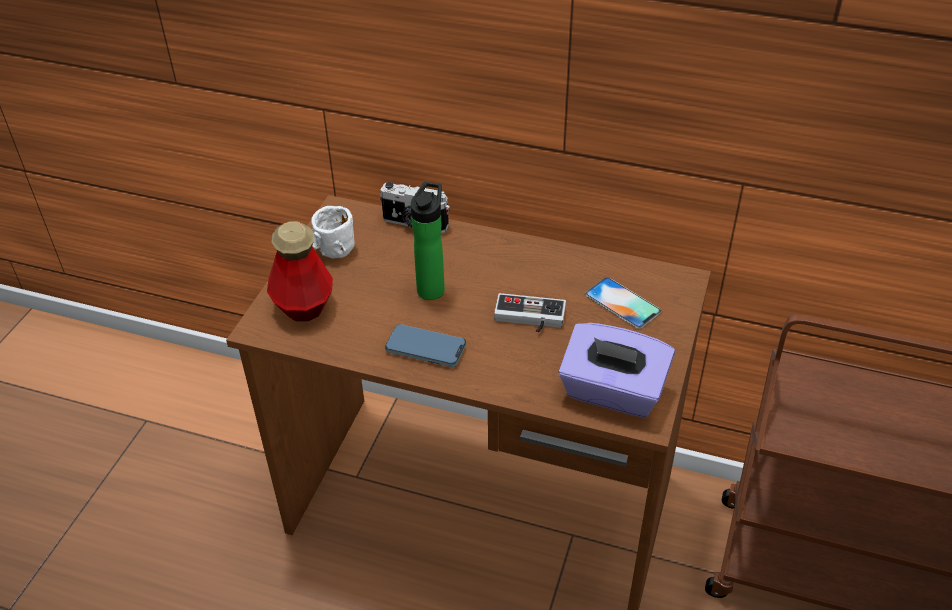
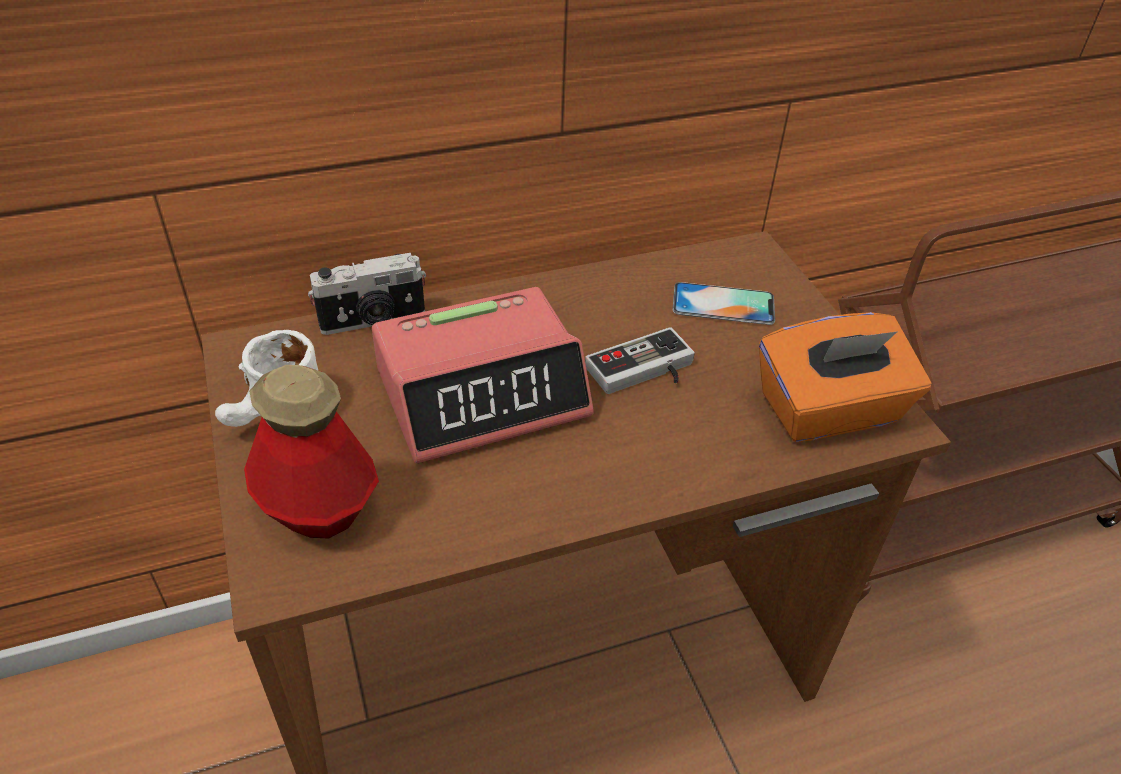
camera: 40 degrees left, 0 degrees up
(425, 348) = (560, 476): phone -> none
(432, 288) = (483, 392): bottle -> alarm clock
(612, 392) = (830, 411): purple tissue box -> orange tissue box

